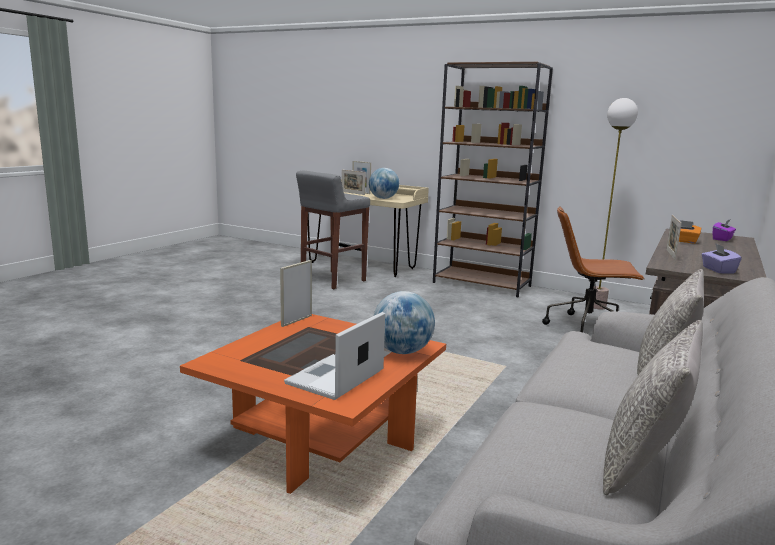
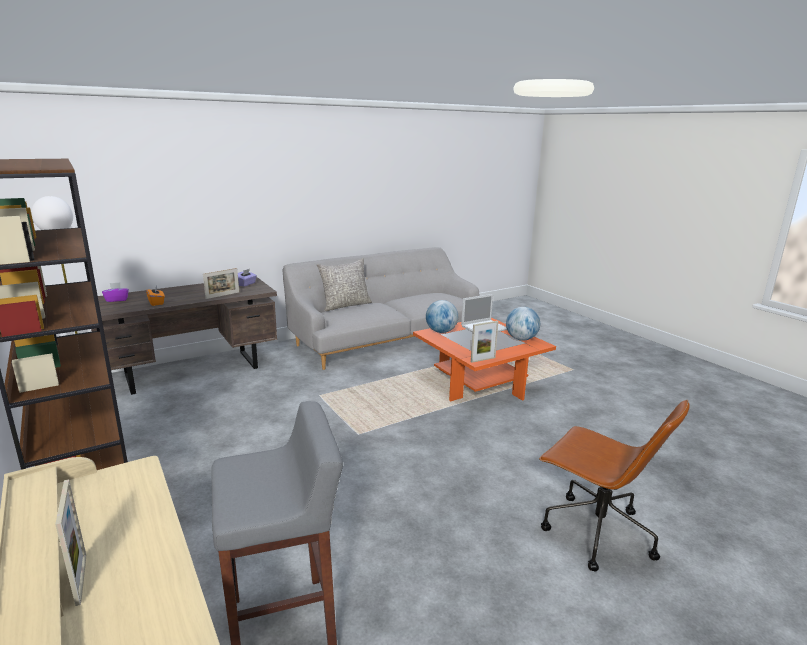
camera: 150 degrees left, 5 degrees up
(353, 193) = (111, 578): picture frame -> none
(383, 198) = (138, 494): globe -> globe (521, 339)
(588, 327) = (180, 410): brown office chair -> brown office chair (595, 532)
(643, 464) = (413, 294): grey pillow -> none

